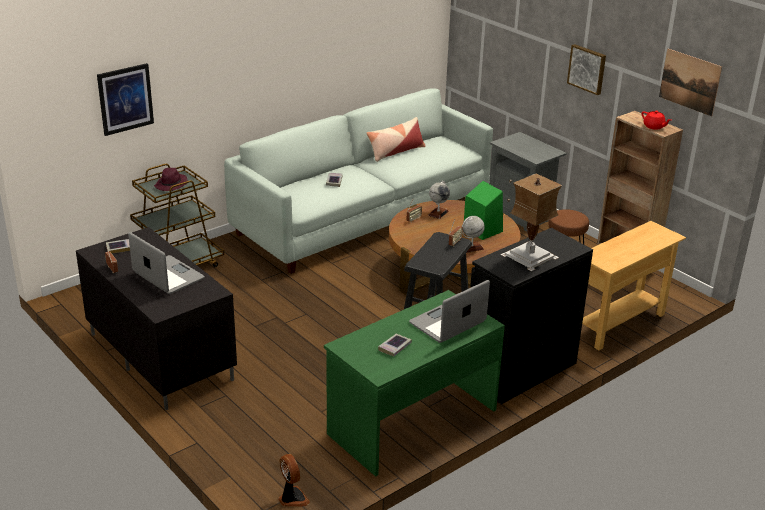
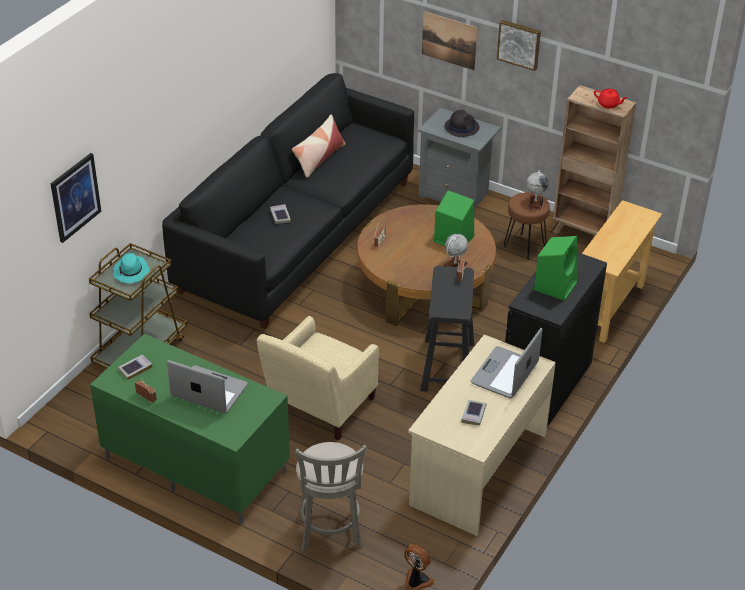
camera: 20 degrees left, 10 degrees up
(158, 356) = (194, 466): black tv stand -> green tv stand
(171, 185) = (131, 272): purple hat -> turquoise hat
(239, 437) = (330, 532): none -> grey stool
(296, 339) = (318, 407): none -> beige armchair
(363, 216) = (297, 236): white sofa -> black sofa
(411, 421) = (477, 468): green desk -> beige desk
(438, 213) = (399, 227): globe -> globe (535, 202)
(529, 255) = (555, 285): table lamp -> green speaker
(530, 147) = (461, 127): none -> black hat
(689, 82) = (640, 57): picture -> picture (449, 40)

